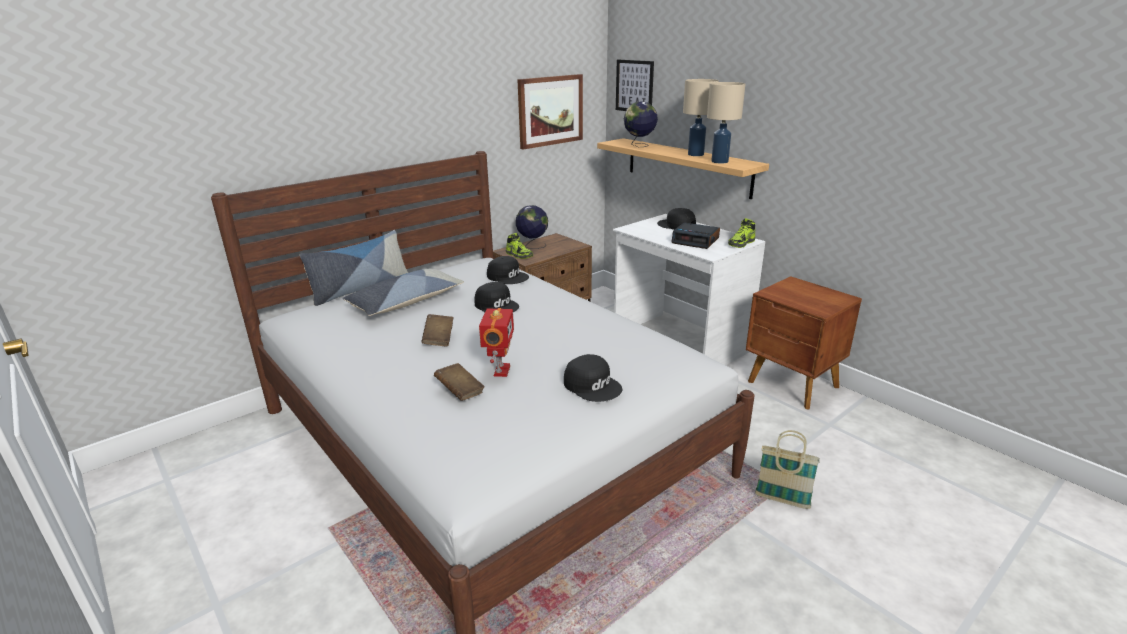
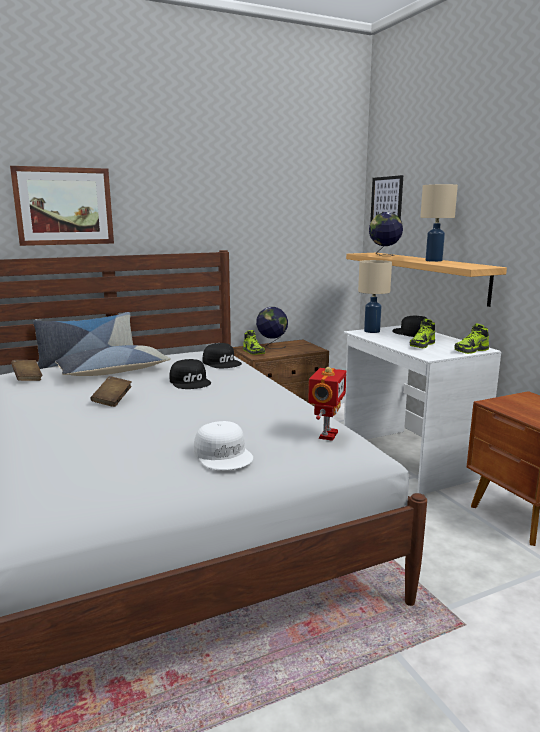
camera: 15 degrees right, 10 degrees down
(460, 391) = (89, 443): brown book -> brown book (27, 378)
(500, 371) = (143, 431): toy robot -> toy robot (326, 435)
(550, 111) = (301, 221): picture -> picture (64, 206)
(593, 385) = (224, 455): black cap -> white cap
(696, 241) = (422, 345): alarm clock -> shoe
(720, 161) = (453, 264): beige table lamp -> beige table lamp (372, 331)
(782, 500) = (456, 642): basket -> none

